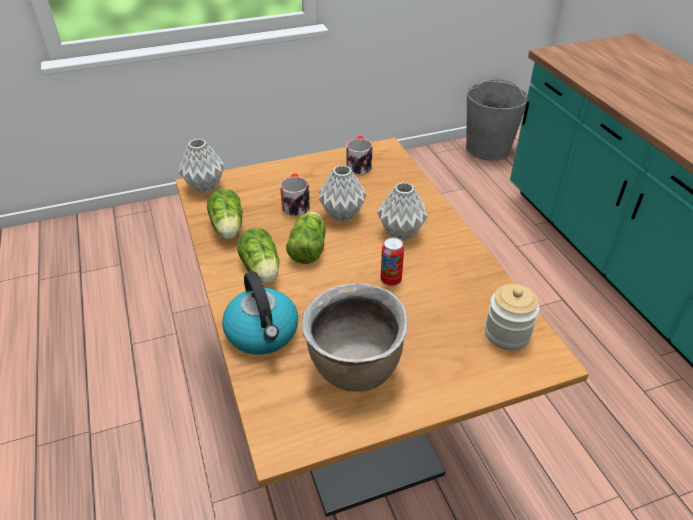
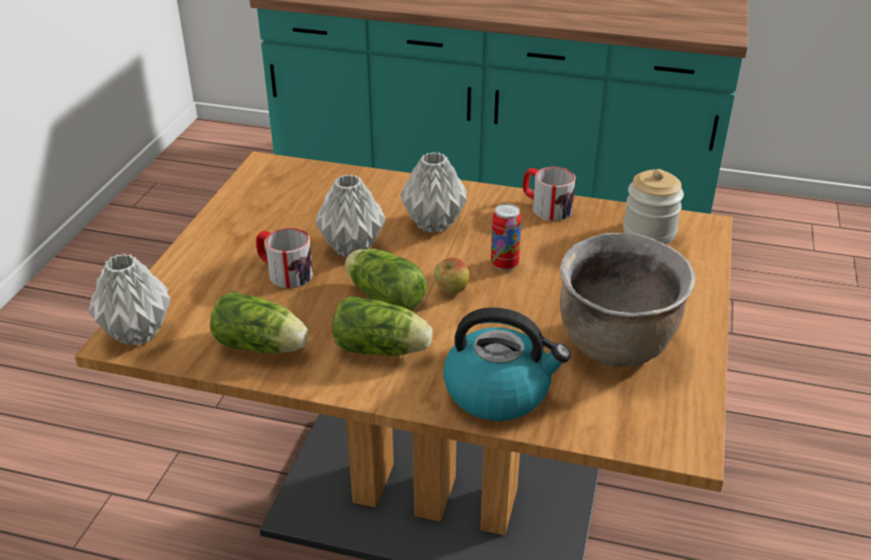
camera: 55 degrees left, 5 degrees down
(340, 271) = (451, 291): none -> apple
(359, 164) = (270, 195): mug -> mug (545, 207)
(488, 148) = (187, 167): grey bucket -> none

